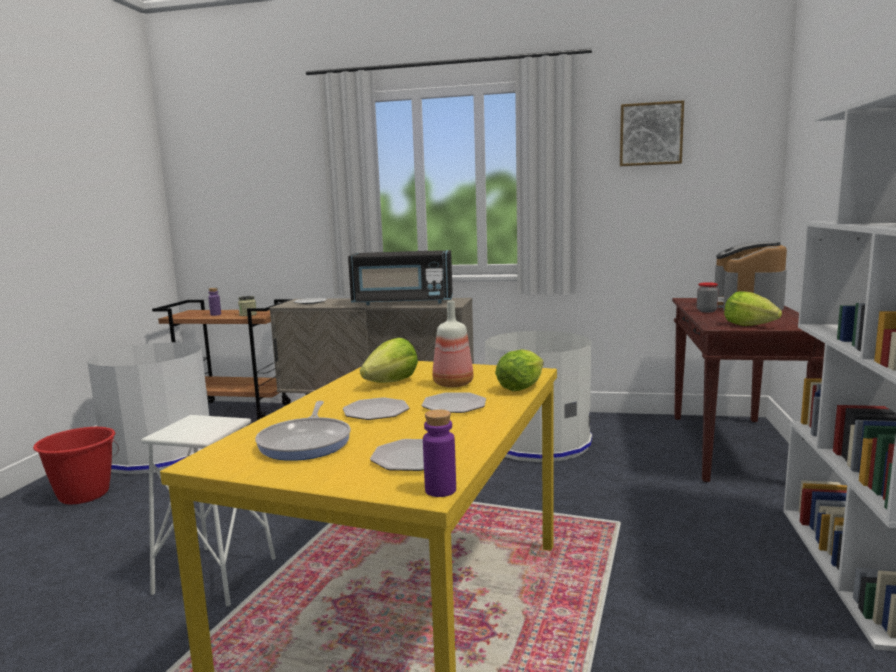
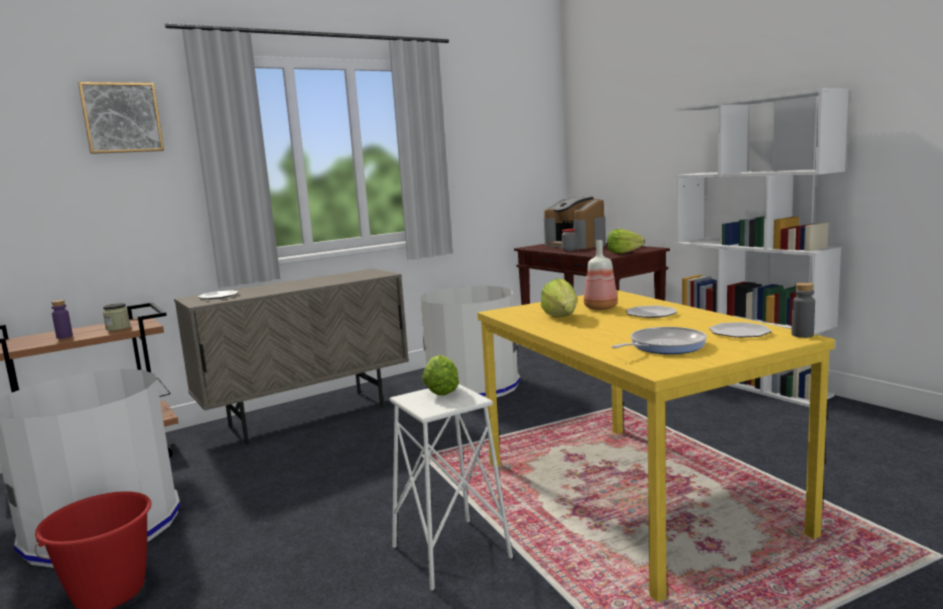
camera: 45 degrees left, 0 degrees up
(306, 442) = (663, 346): frying pan -> frying pan turned 75 degrees counterclockwise
(376, 411) = (626, 327): plate -> none
(402, 302) = (327, 280): black microwave -> none
(440, 490) = (802, 335): purple bottle -> grey bottle
(522, 387) = (642, 299): lettuce -> lettuce (441, 390)
(650, 134) = (485, 115): picture -> picture (121, 118)

